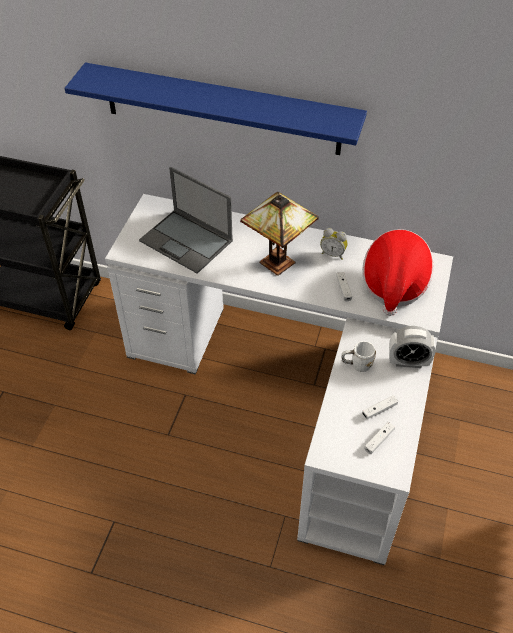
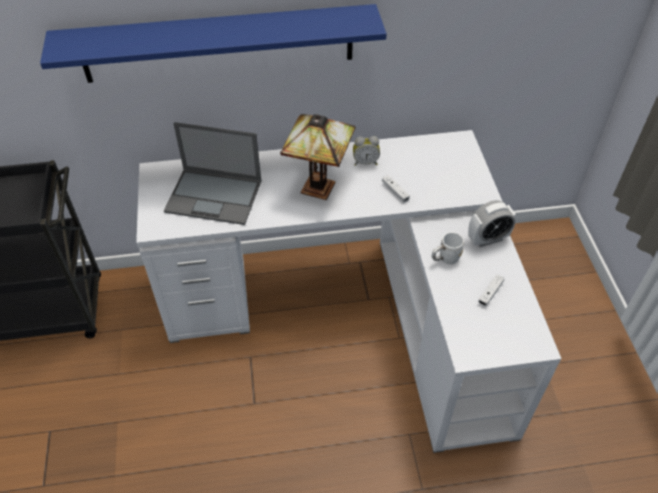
camera: 25 degrees left, 0 degrees up
(379, 440) = (507, 321): white game controller -> none
(394, 285) = (437, 172): hat -> none

